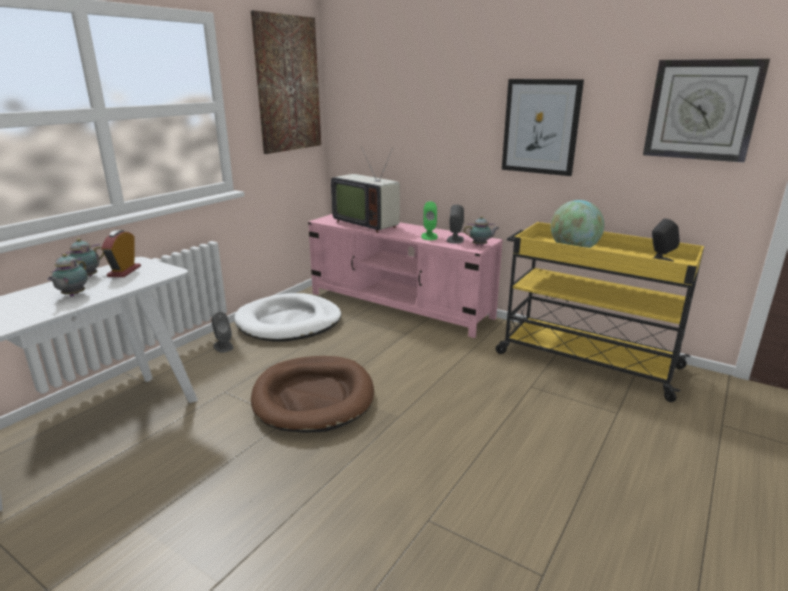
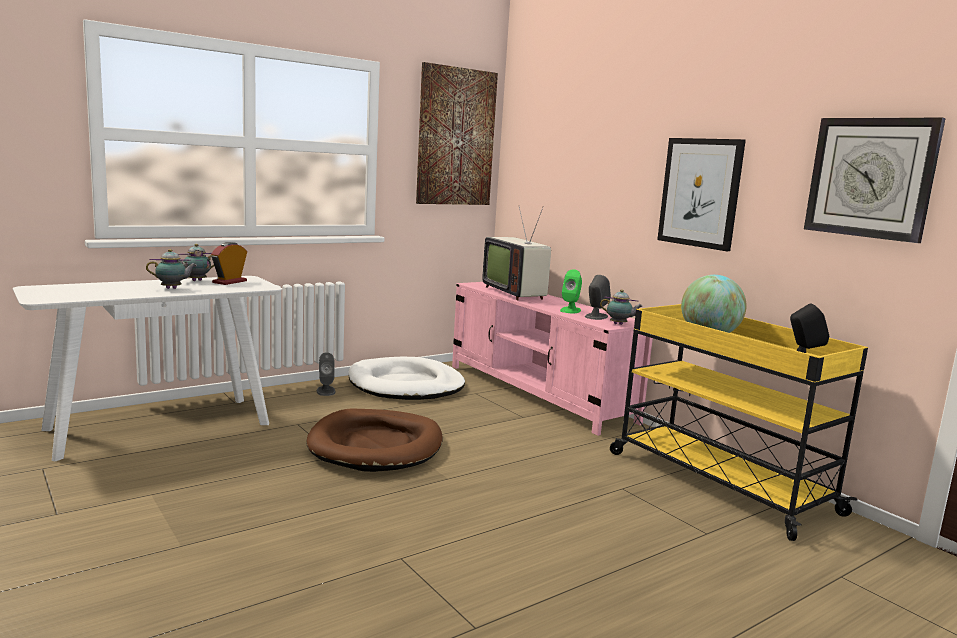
camera: 20 degrees right, 10 degrees down
(73, 295) = (173, 288): teapot -> teapot turned 135 degrees counterclockwise

